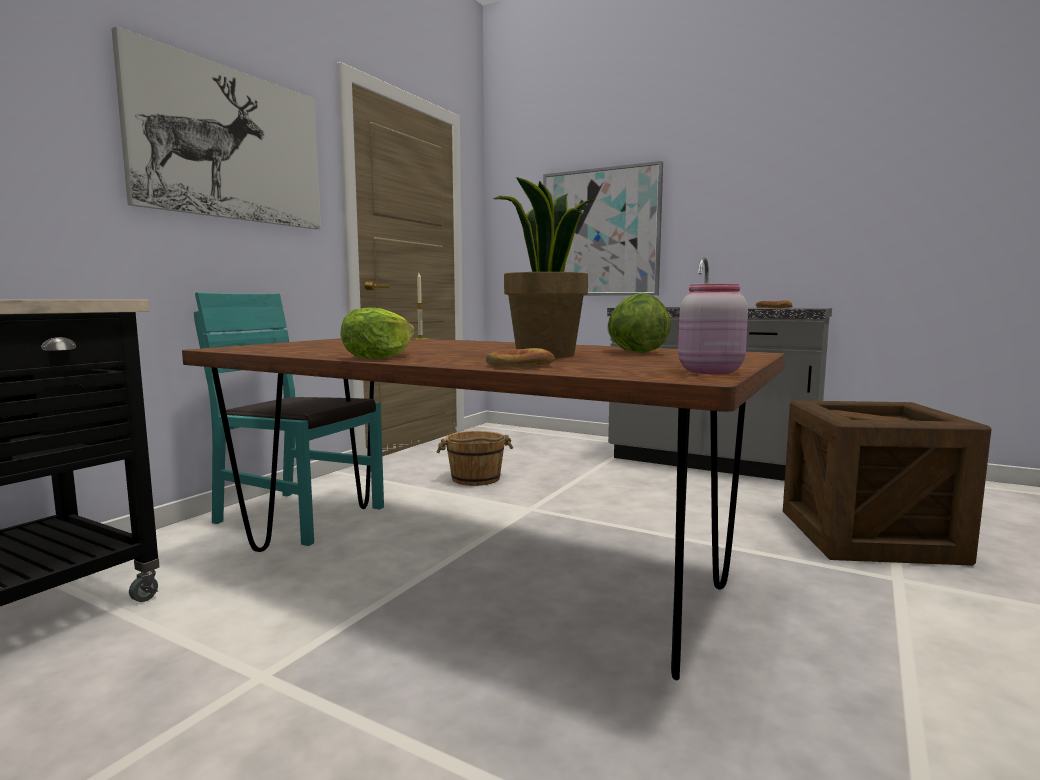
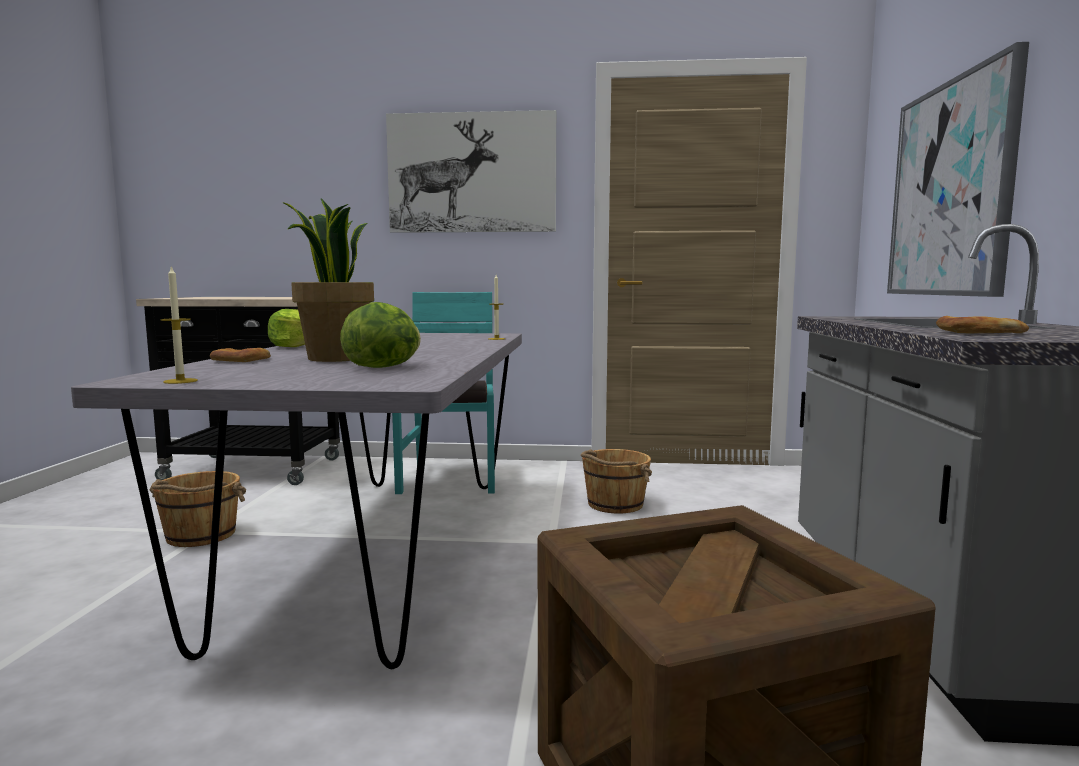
camera: 65 degrees right, 0 degrees up
(273, 682) = (200, 535): none -> brown bucket
(478, 568) = (383, 550): brown dining table -> grey dining table
(708, 371) = (180, 381): pink jar -> candle

